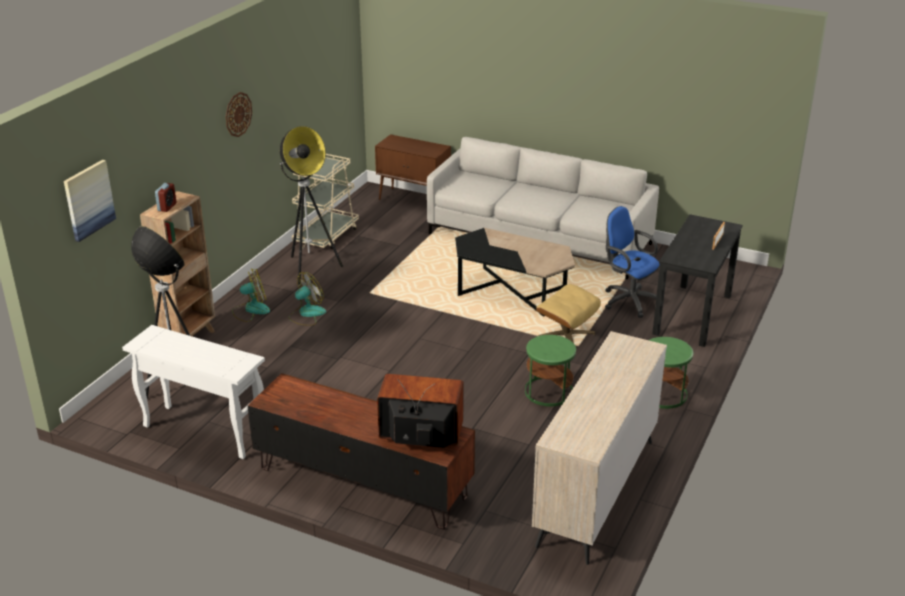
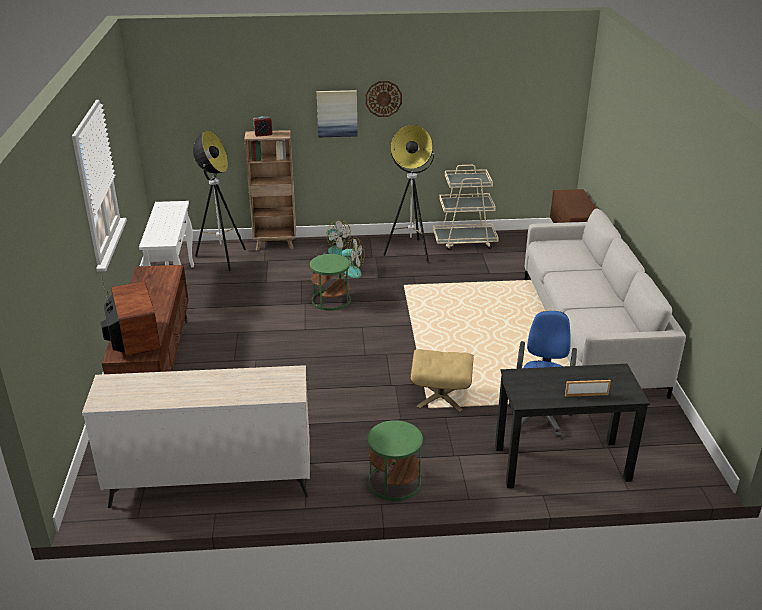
camera: 60 degrees right, 0 degrees up
(88, 200) = (198, 101): picture -> picture (337, 113)
(512, 292) = (480, 347): black coffee table -> none
(548, 392) = (340, 413): green side table -> green side table (330, 300)

